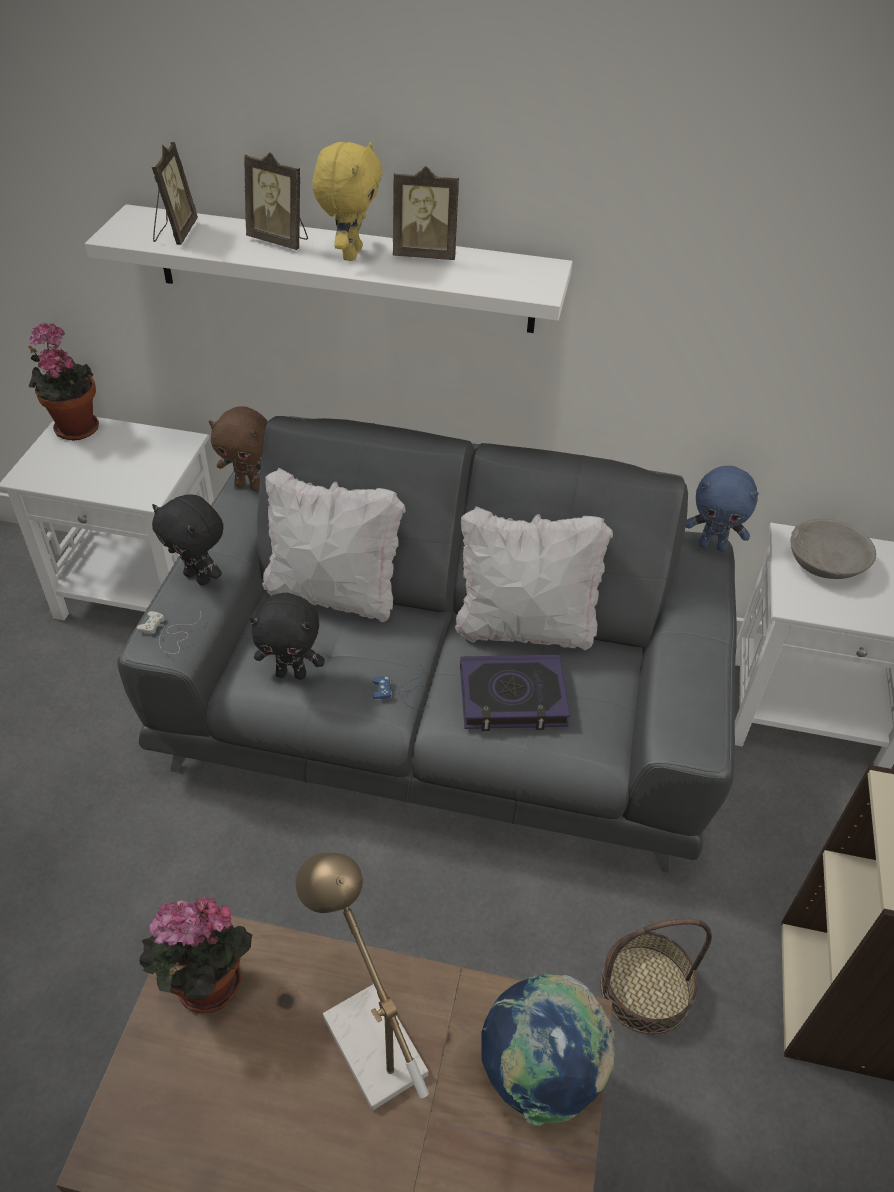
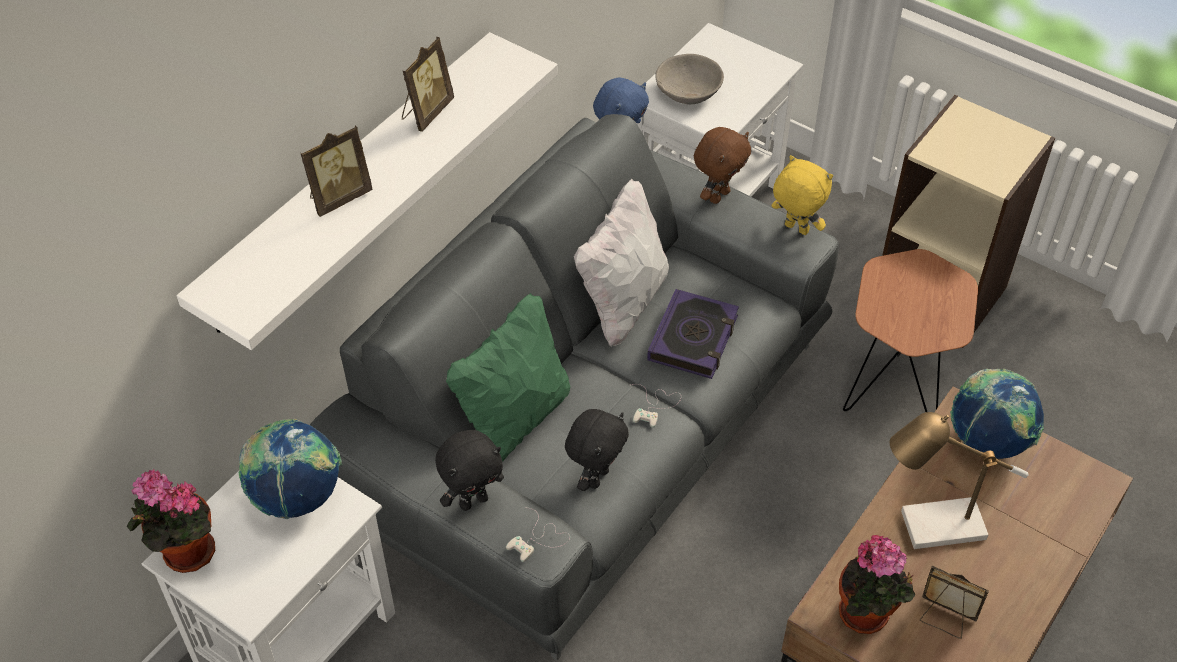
camera: 65 degrees left, 5 degrees up
(149, 464) = (297, 497): none -> globe
(175, 233) = (274, 268): picture frame -> picture frame (944, 619)
(249, 485) = (358, 430): brown plush toy -> brown plush toy (718, 195)
(334, 595) = (514, 421): white pillow -> green pillow
(350, 254) = (395, 158): yellow plush toy -> yellow plush toy (795, 229)
(404, 692) = (655, 405): blue game controller -> white game controller
(645, 988) = (891, 399): basket -> brown side table

